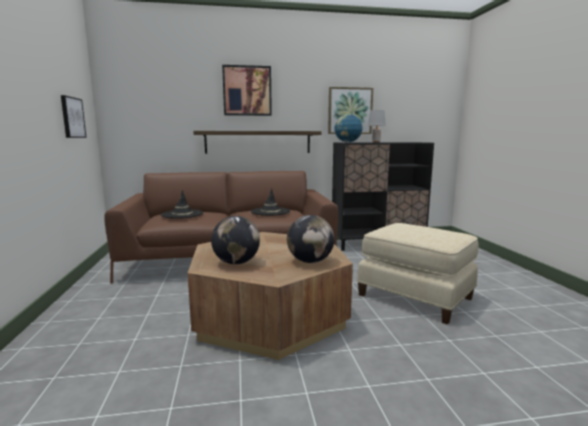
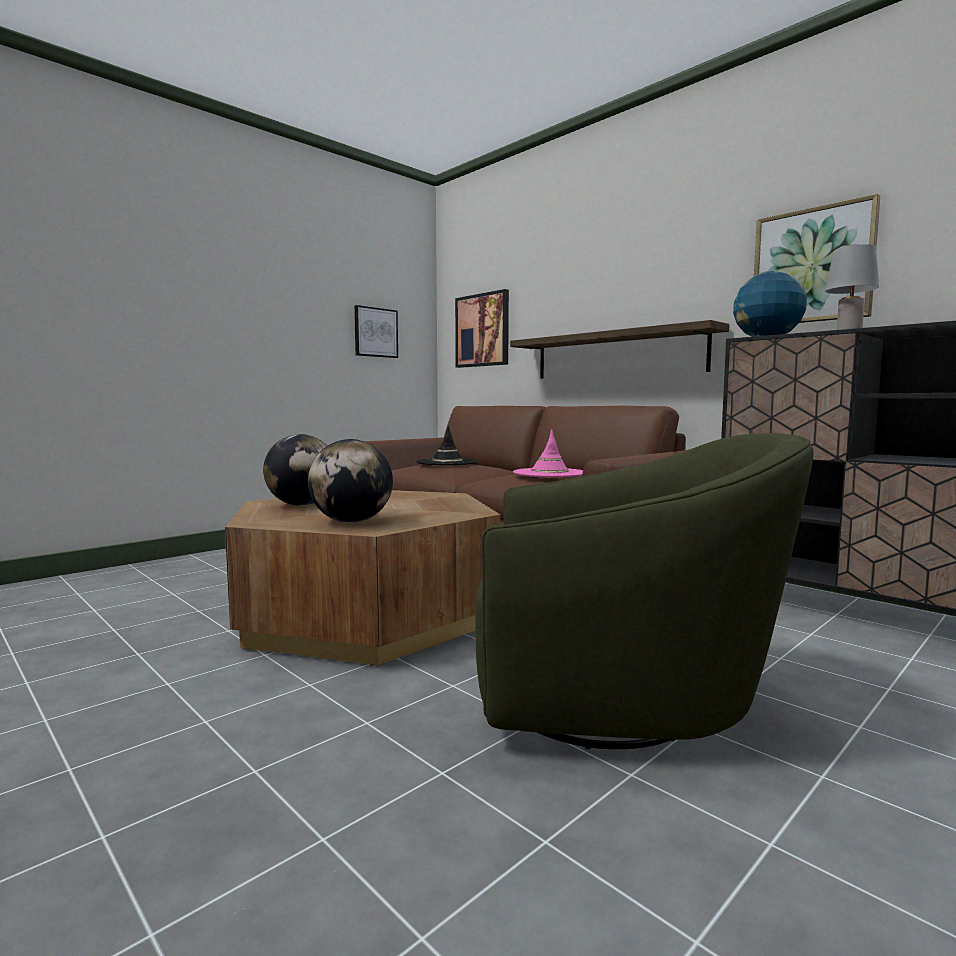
camera: 55 degrees right, 5 degrees down
(247, 91) = (603, 264): picture -> picture (482, 330)
(270, 211) = (549, 473): black hat -> pink hat
(415, 296) = (620, 699): beige ottoman -> green armchair

